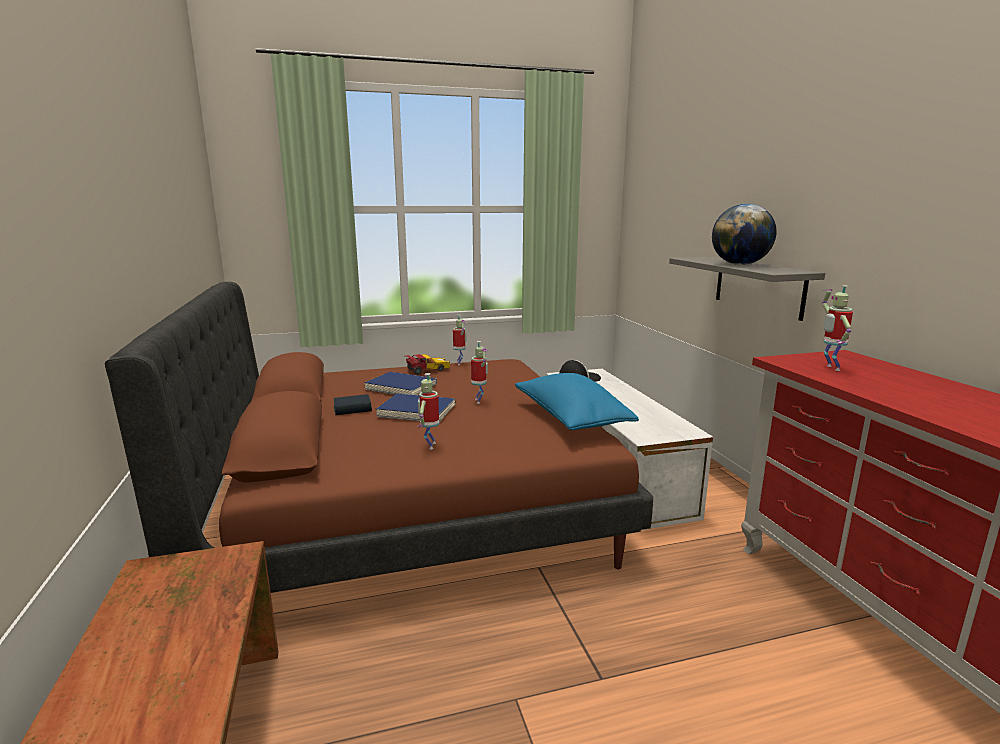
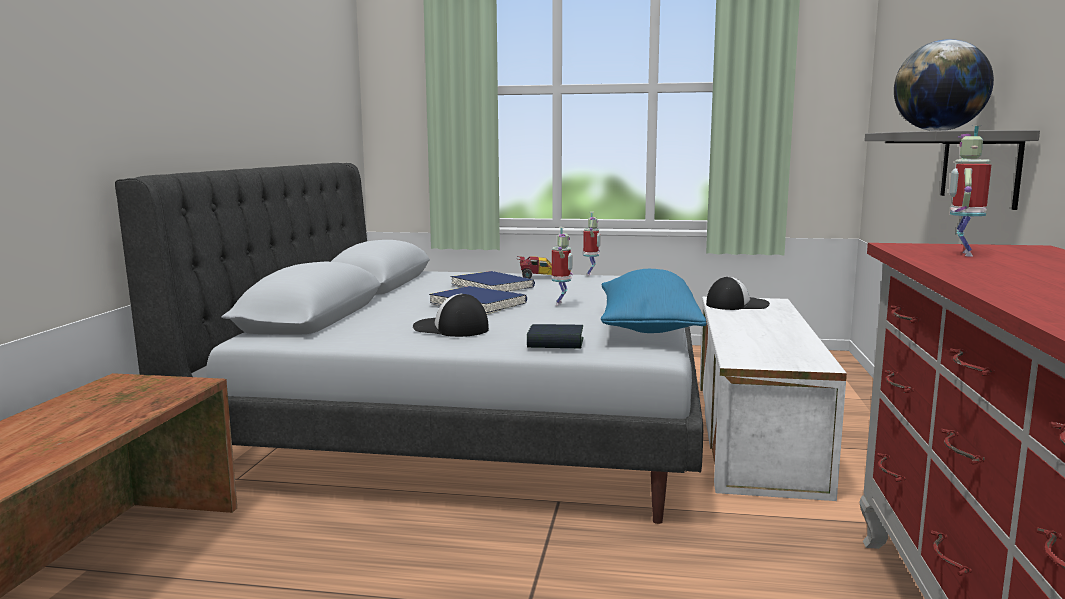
camera: 25 degrees right, 5 degrees down
(352, 409) = (417, 297): book -> book (555, 343)
(405, 499) = (470, 417): brown bed -> grey bed
(430, 445) = (450, 329): toy robot -> cap

